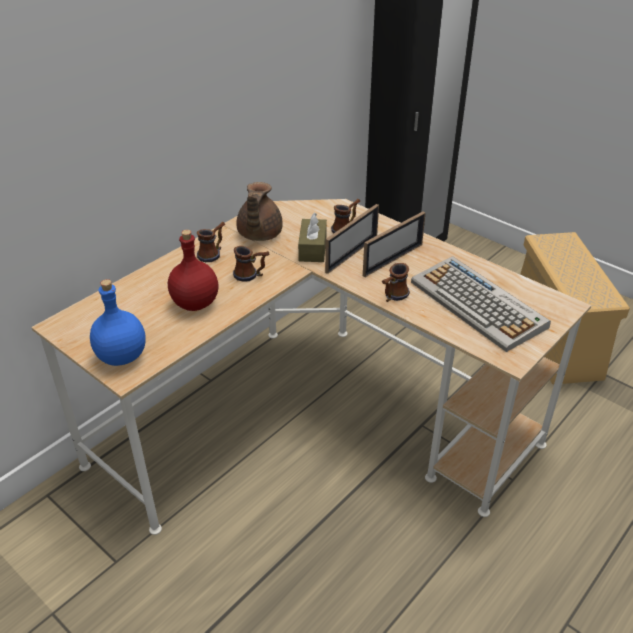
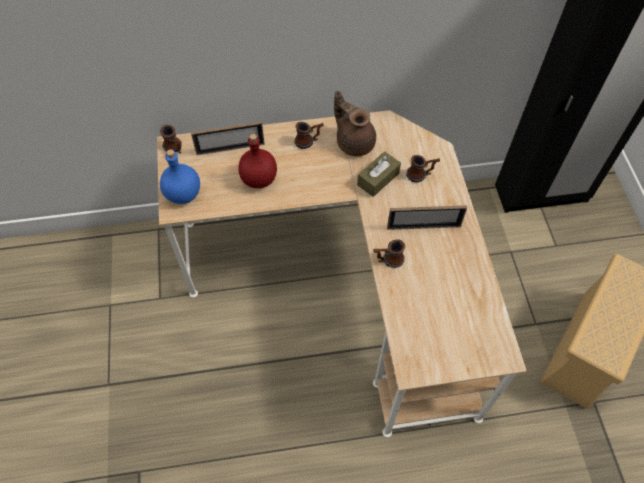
camera: 40 degrees right, 20 degrees up
(251, 275) = (314, 177): mug -> mug (175, 149)
(258, 235) = (354, 142): brown teapot -> brown teapot turned 90 degrees clockwise
(351, 254) = (400, 202): picture frame -> picture frame (230, 148)
(479, 304) = (441, 309): keyboard -> none

